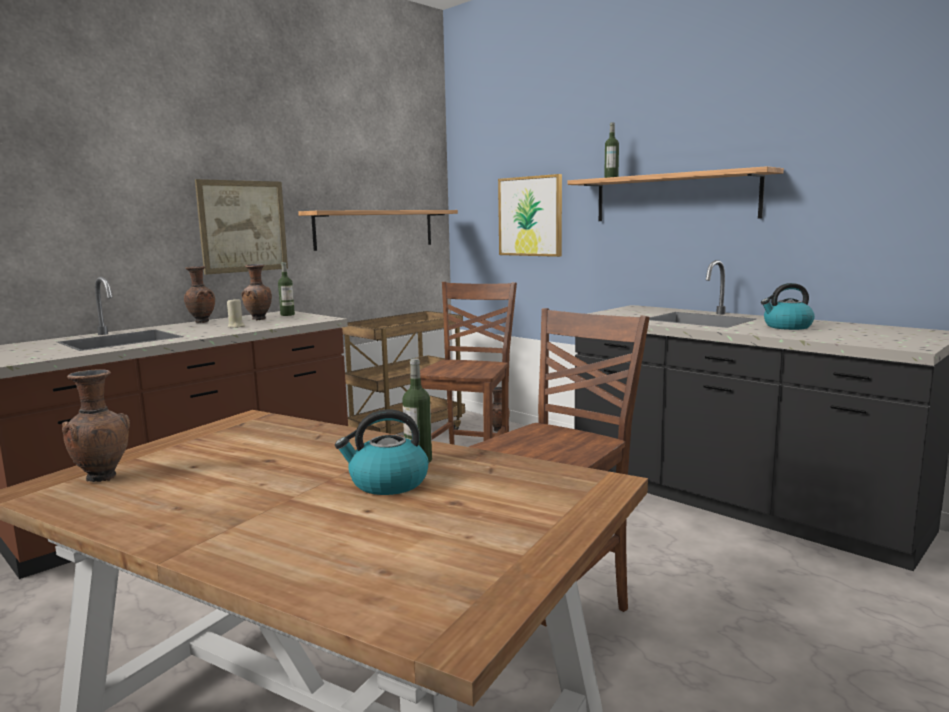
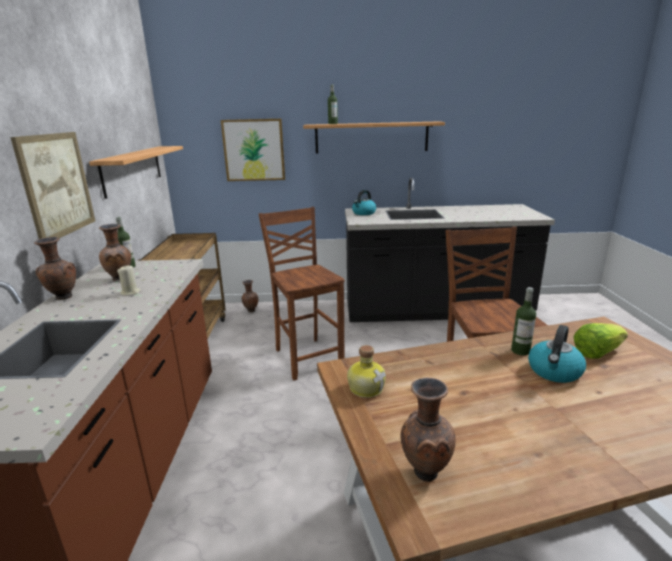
camera: 45 degrees left, 10 degrees up
(226, 431) = (366, 387): none -> bottle
(493, 493) = (597, 352): none -> lettuce
(787, 327) = (464, 213): kettle -> kettle (363, 213)

